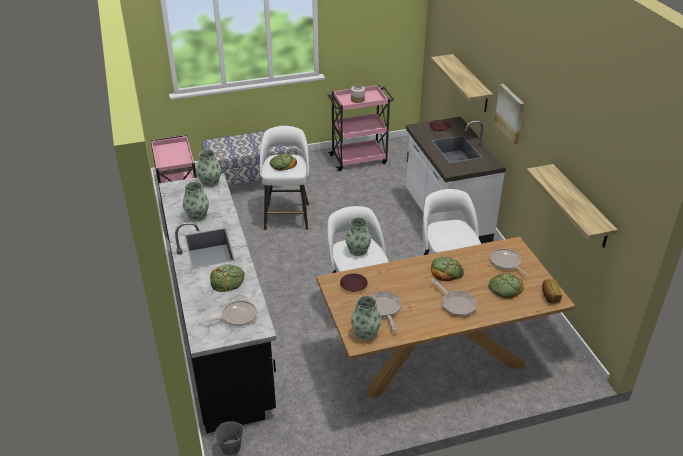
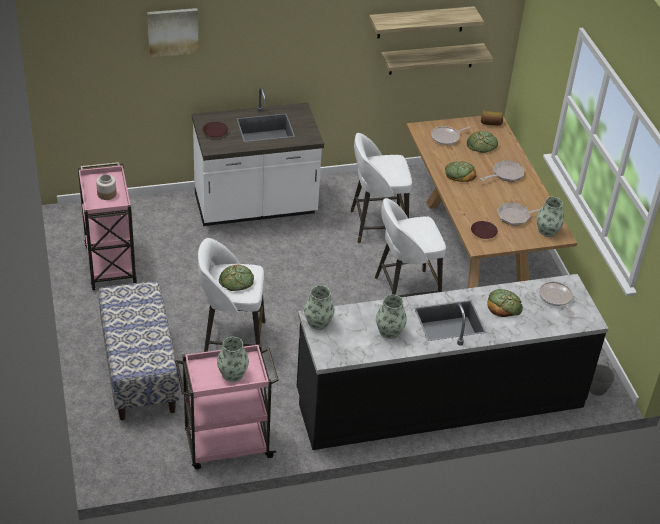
camera: 90 degrees left, 5 degrees up
(358, 250) = (414, 232): vase -> vase (232, 373)
(470, 84) = (195, 72): shelf -> shelf (421, 22)
(510, 113) = (292, 53): picture -> picture (173, 31)

